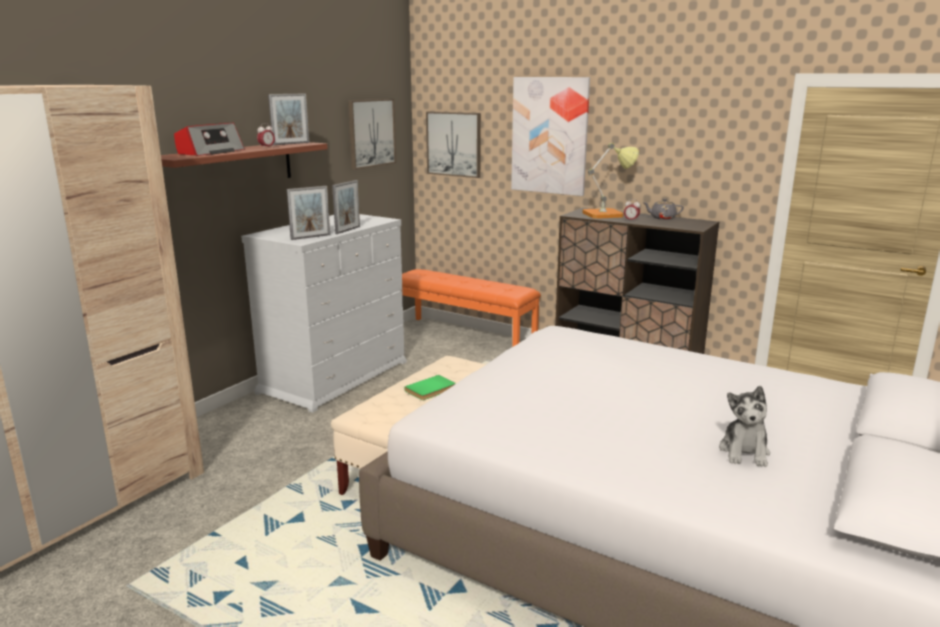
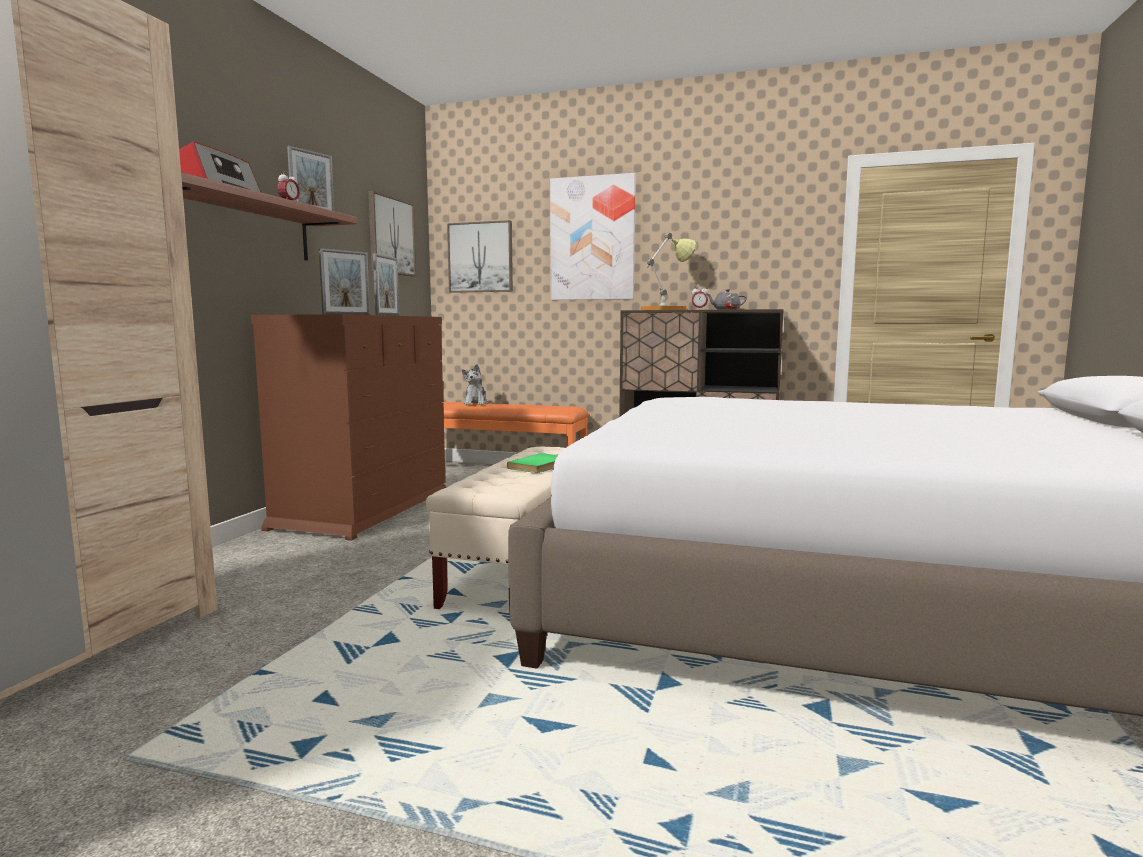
camera: 15 degrees left, 10 degrees down
(335, 376) = (364, 509): white dresser -> brown dresser
(744, 452) = (1011, 437): plush toy -> plush toy (475, 403)

